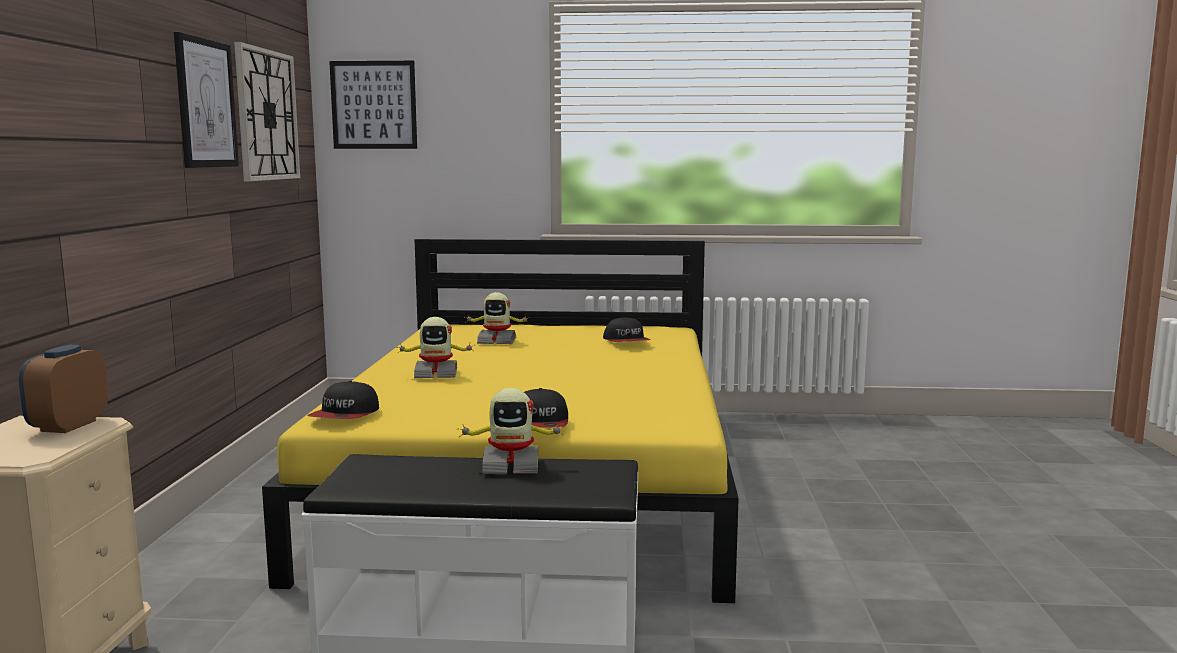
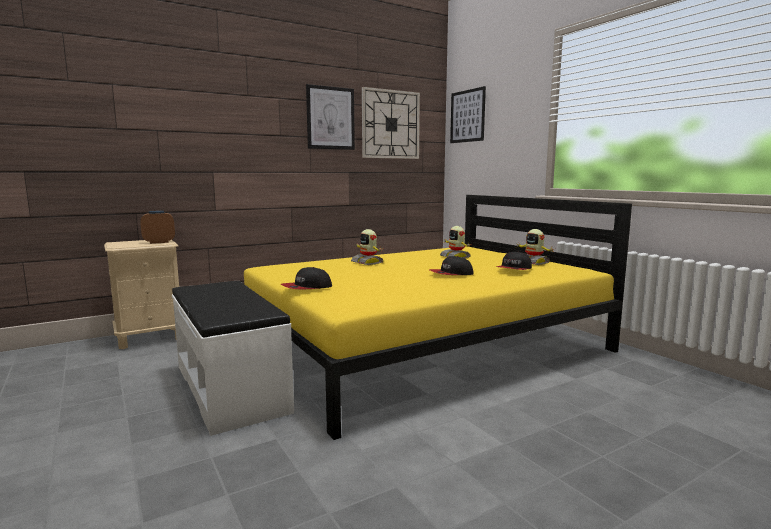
camera: 55 degrees right, 0 degrees up
(345, 415) = (277, 267): cap -> cap (451, 274)
(511, 466) = (246, 300): toy robot -> toy robot (533, 262)

